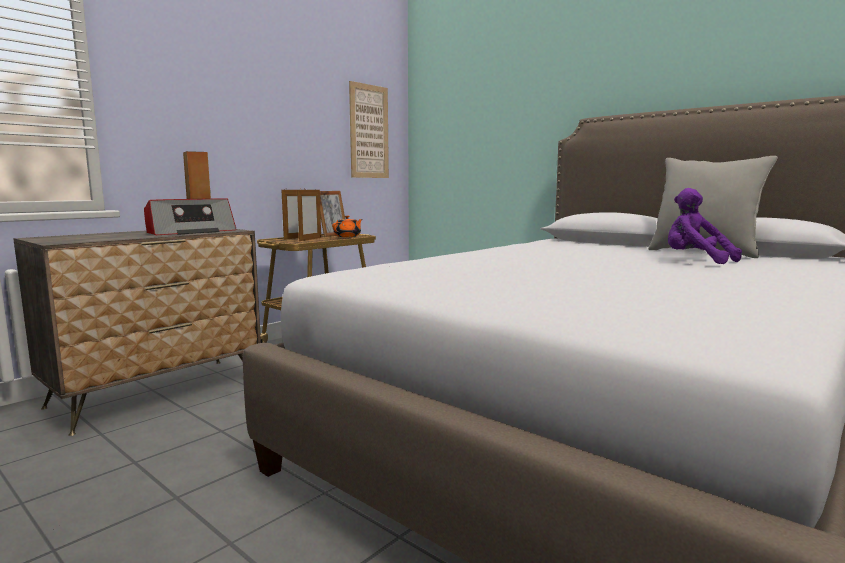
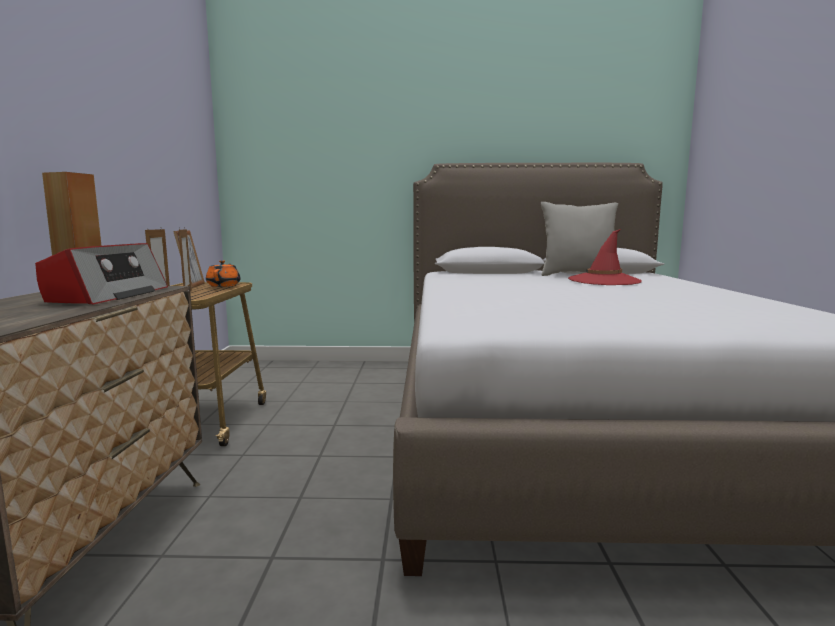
camera: 40 degrees left, 0 degrees up
(369, 132) = (189, 159): picture -> none
(695, 261) = (604, 281): purple plush toy -> red hat

